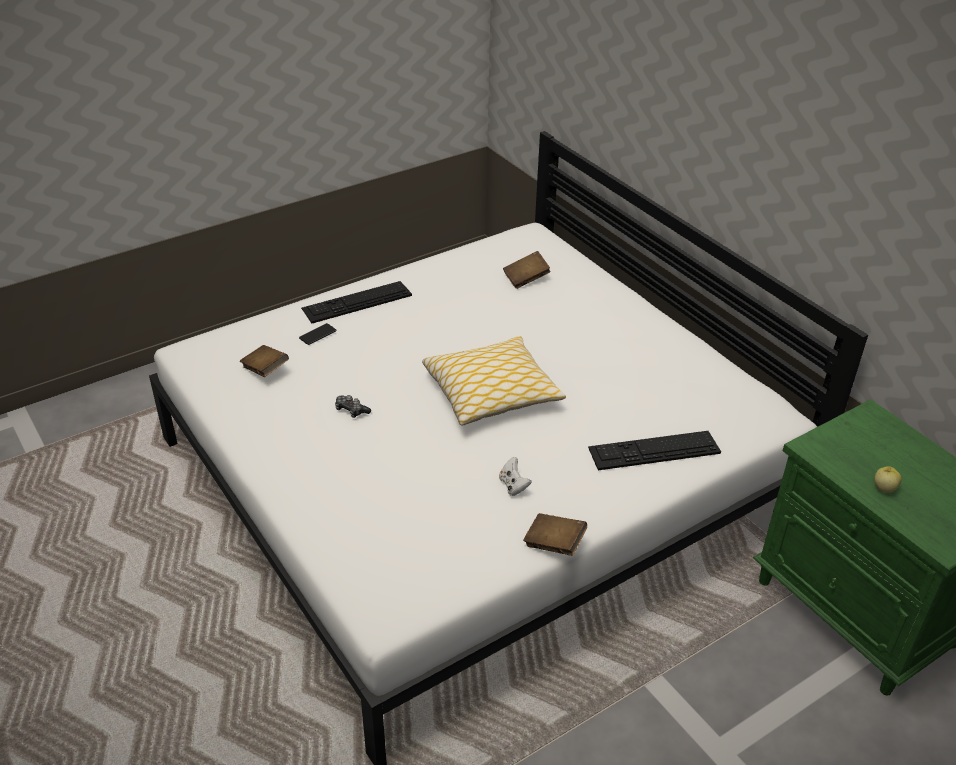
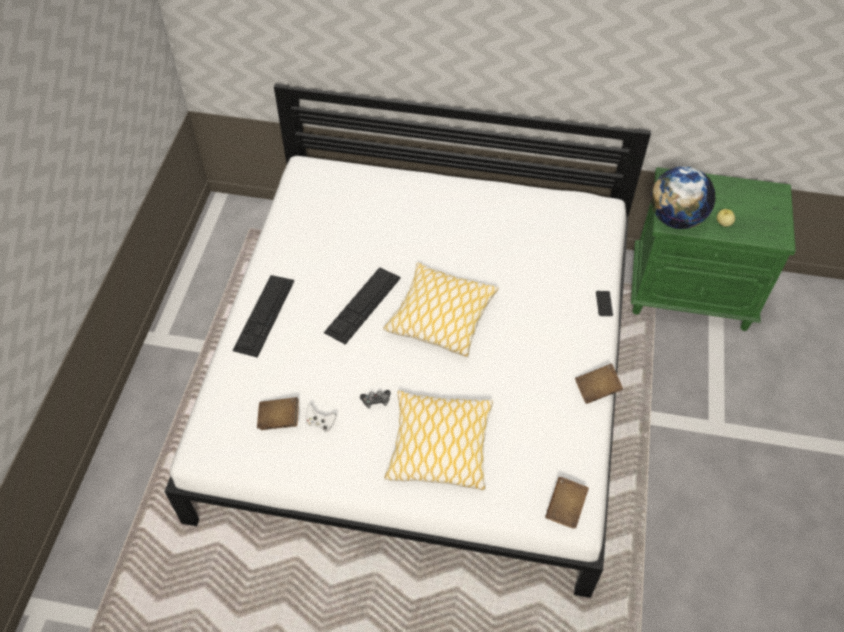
camera: 45 degrees left, 15 degrees up
(317, 334) = (275, 362): phone -> phone (604, 303)
(351, 477) = (439, 446): none -> pillow
(513, 485) = (531, 371): white game controller -> white game controller (320, 422)
(526, 279) = (350, 211): brown book -> brown book (565, 507)
(654, 450) = (572, 284): keyboard -> keyboard (362, 305)
(827, 449) = (675, 218): none -> globe

